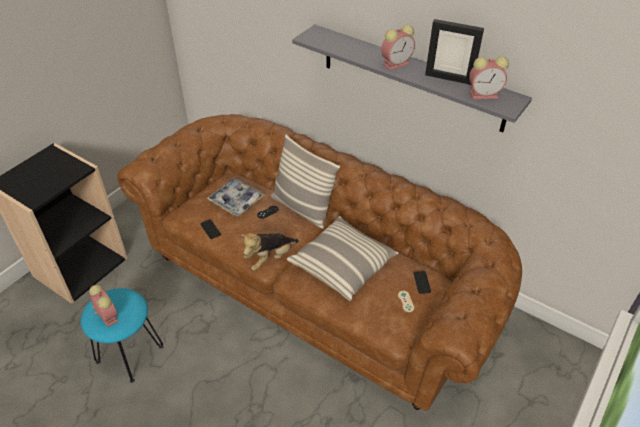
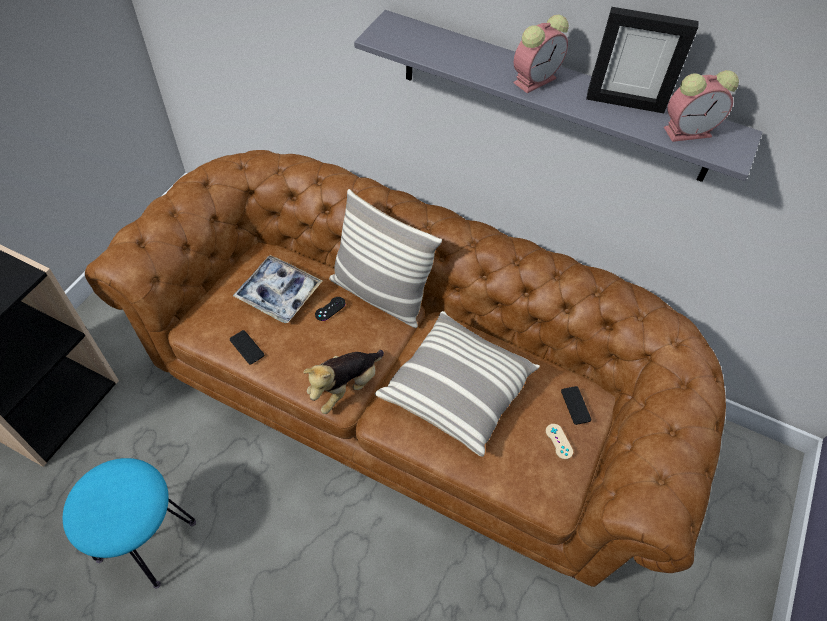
camera: 10 degrees left, 10 degrees up
(107, 316) = (104, 514): alarm clock -> none

